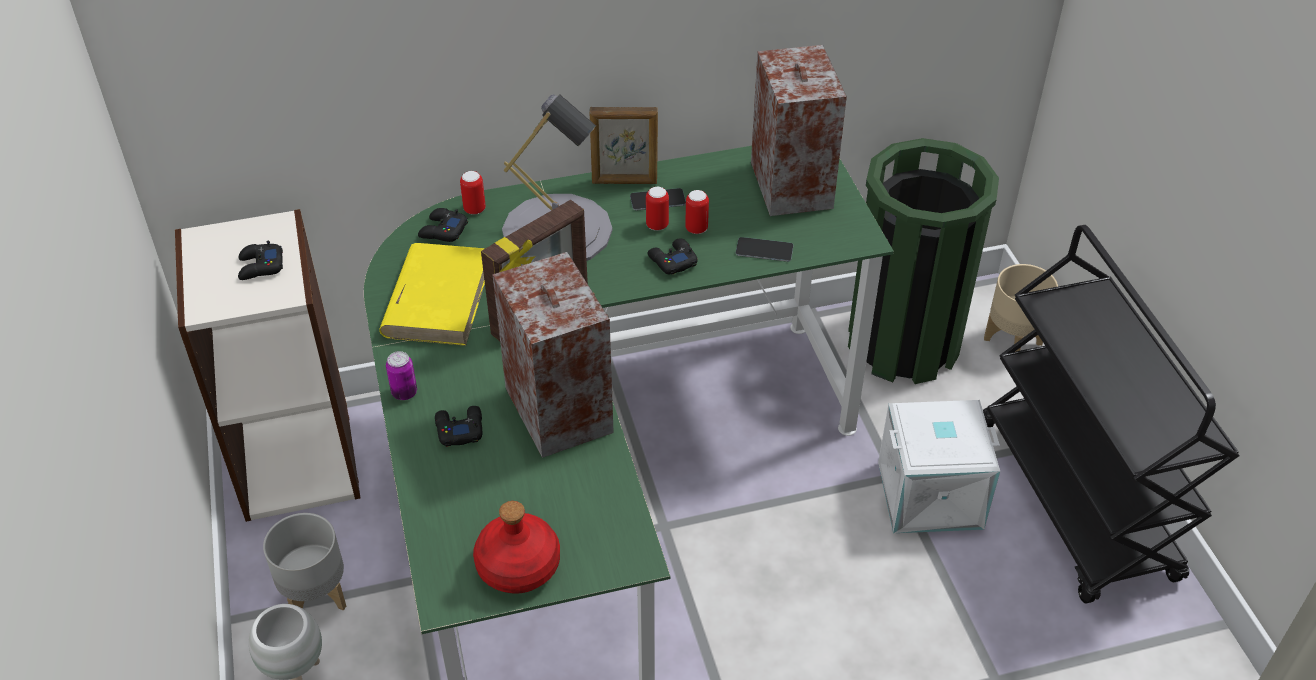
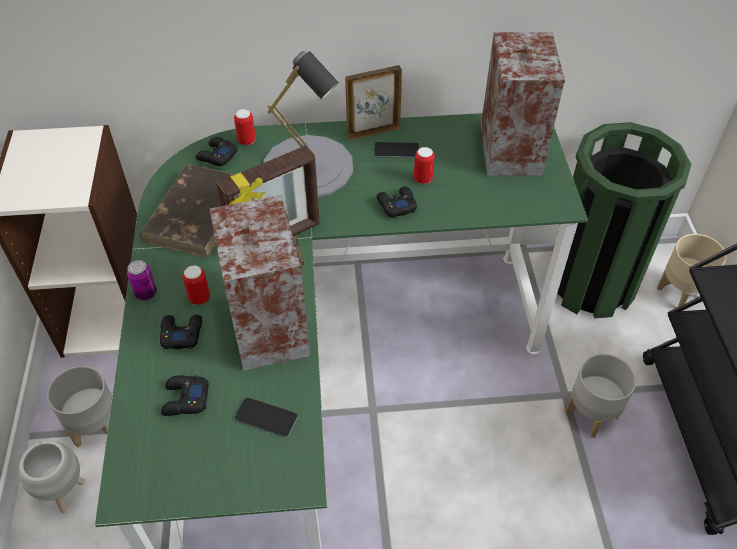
camera: 10 degrees right, 5 degrees up
(260, 267) = (62, 169): black game controller -> black game controller (185, 399)
(438, 298) = (196, 213): yellow book -> brown book
(519, 566) = (196, 474): red bottle -> none
(624, 182) = (373, 132): picture frame -> picture frame turned 150 degrees clockwise
(657, 225) = (391, 172): can -> can (199, 298)
(764, 250) = (476, 205): phone -> phone (266, 417)
(930, 493) = (592, 414): white storage box -> grey planter

